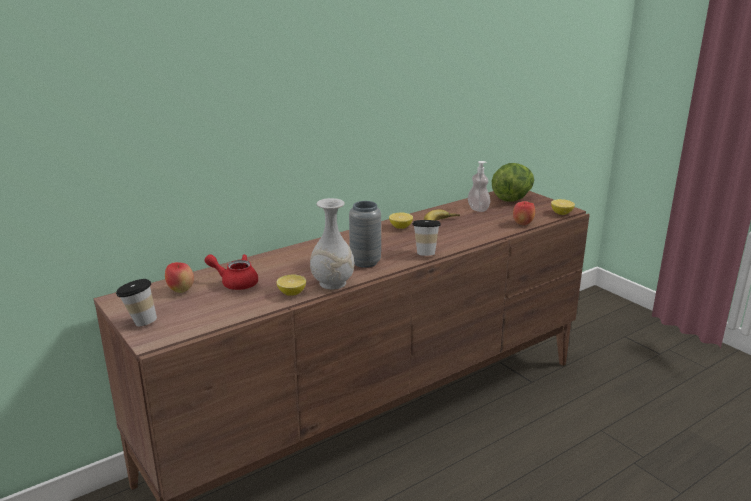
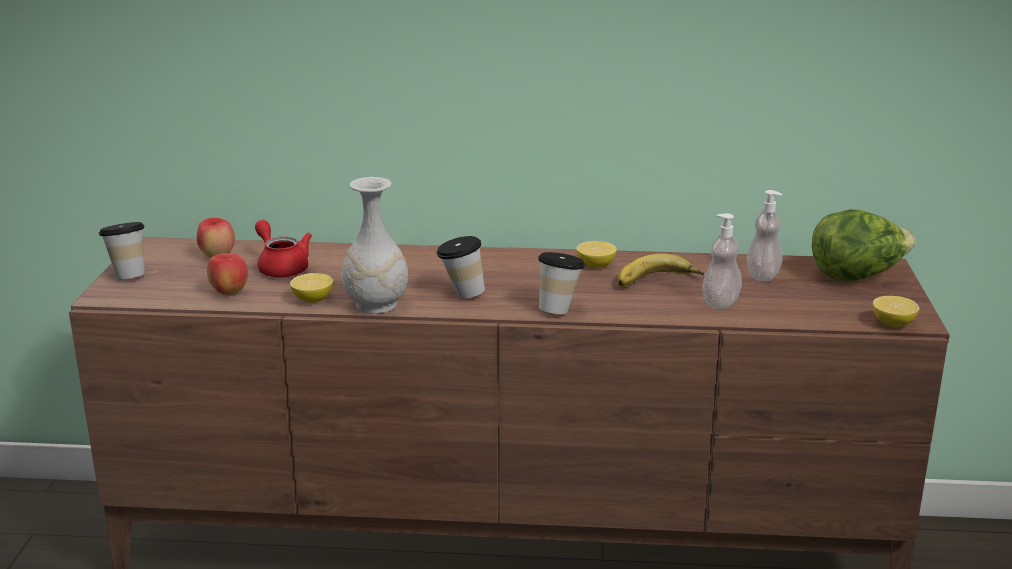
camera: 40 degrees right, 0 degrees up
(365, 262) = (461, 294): grey vase -> cup
(485, 226) = (720, 303): none -> soap dispenser
(522, 224) = (788, 318): apple -> apple (229, 293)

